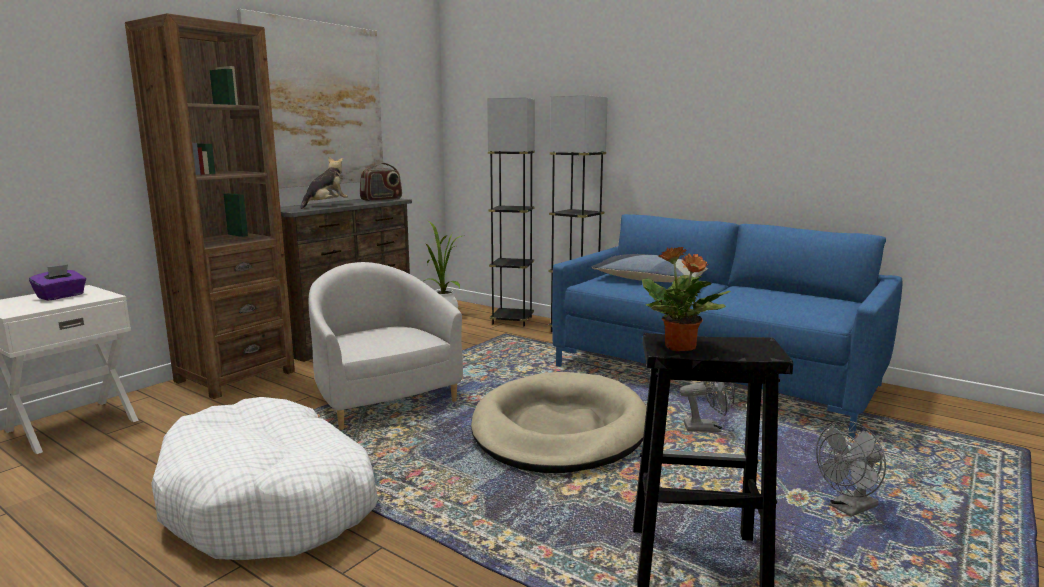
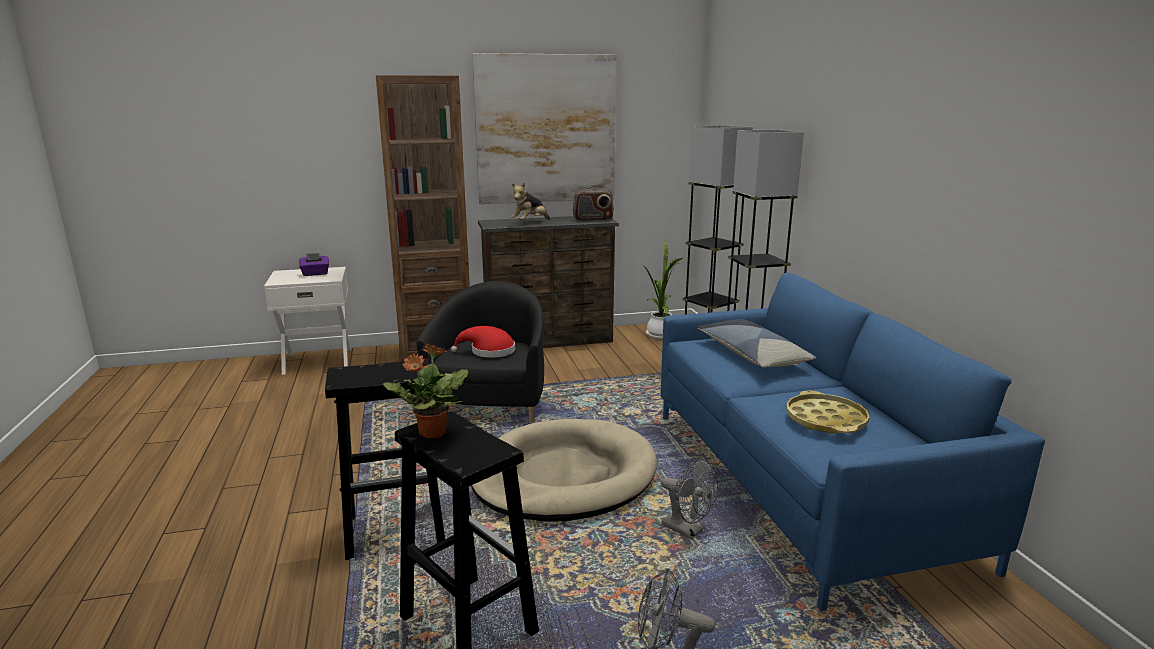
camera: 40 degrees right, 5 degrees up
(271, 502) = (325, 451): white dog bed -> none
(325, 205) = (530, 222): plush toy -> plush toy turned 150 degrees clockwise
(382, 398) = (490, 401): white armchair -> black armchair
(384, 338) = (489, 351): none -> red hat
(494, 528) = (397, 529): none -> black stool
(779, 301) = (825, 420): none -> yellow tray

